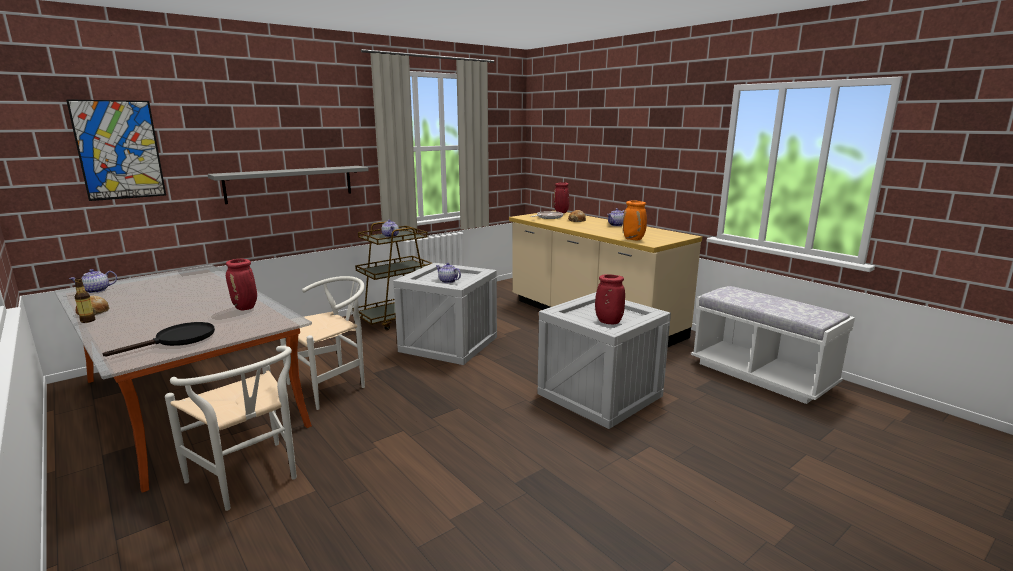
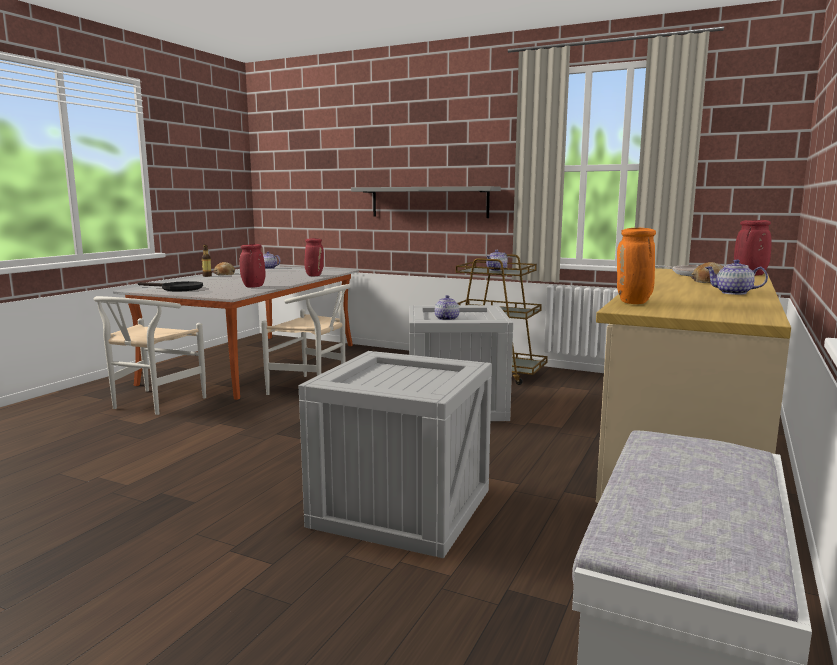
camera: 65 degrees right, 5 degrees down
(119, 150) = (312, 165): picture -> none
(608, 322) = (375, 383): red vase -> red vase (314, 275)

